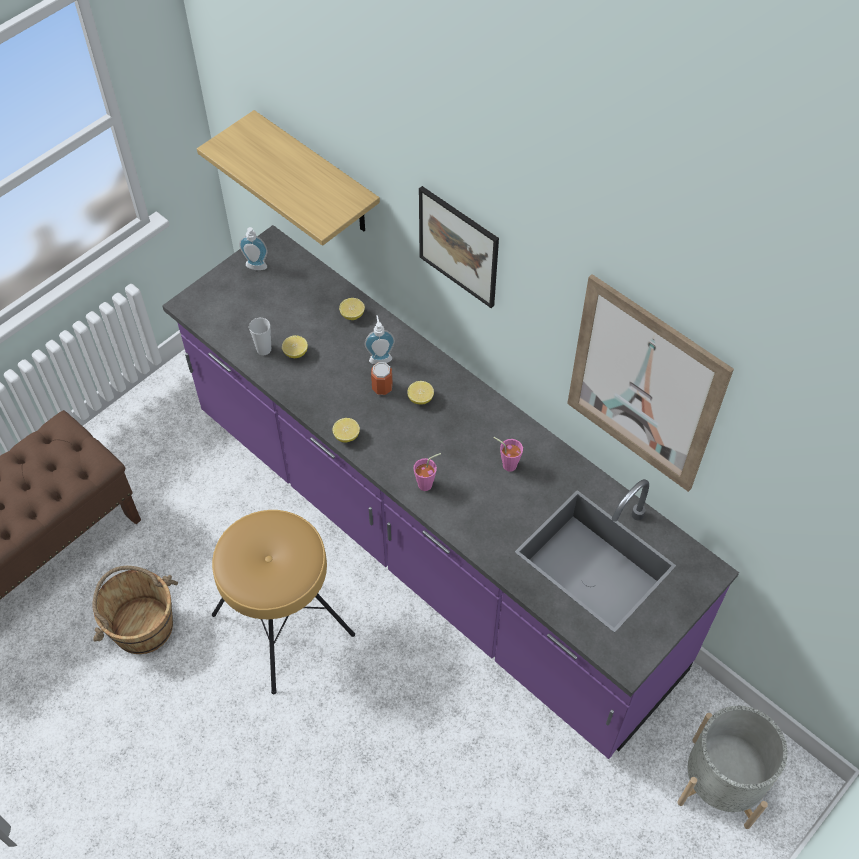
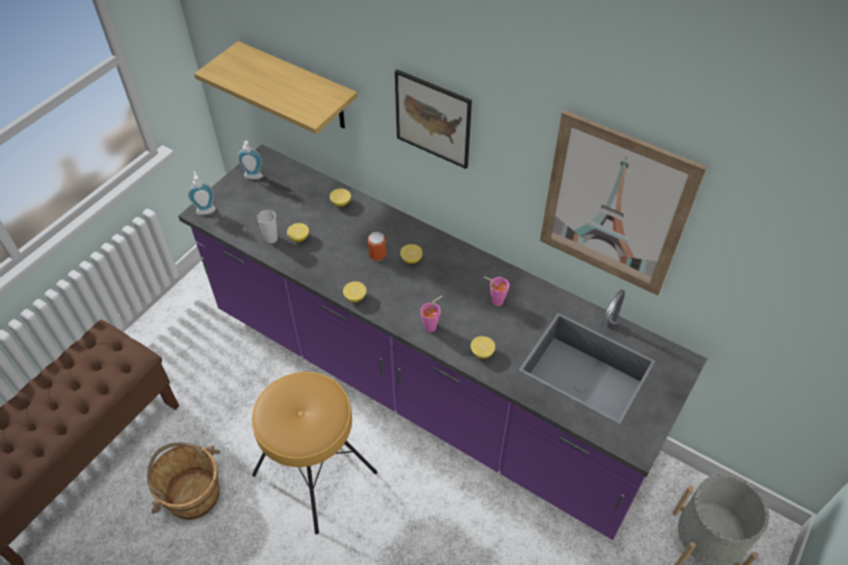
camera: 10 degrees left, 5 degrees down
(380, 357) = (370, 232): soap dispenser -> soap dispenser (205, 209)
(477, 524) = (482, 352): none -> lemon

